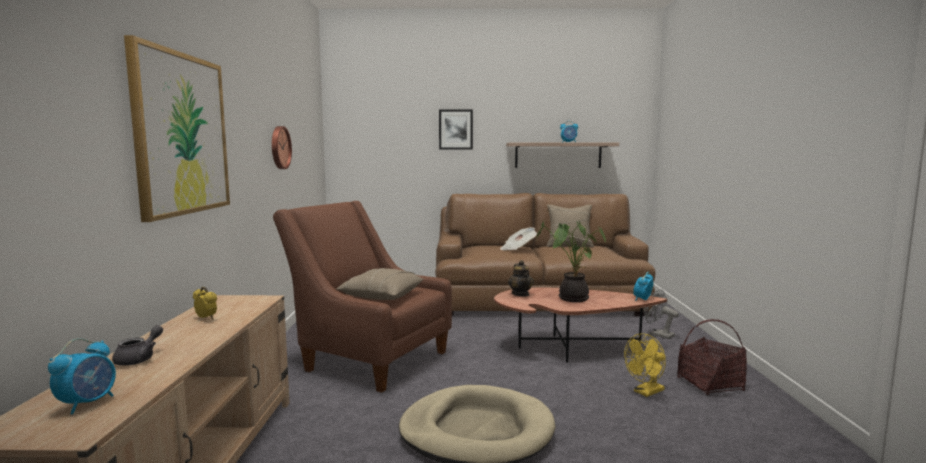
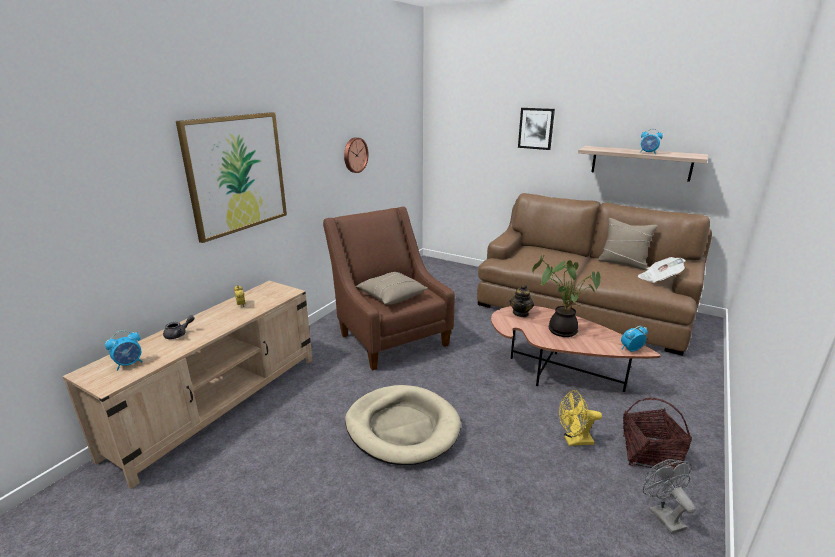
camera: 30 degrees right, 15 degrees up
(518, 249) = (564, 259): newspaper -> newspaper (659, 279)
(657, 334) = (662, 381): grey fan -> grey fan (662, 515)

